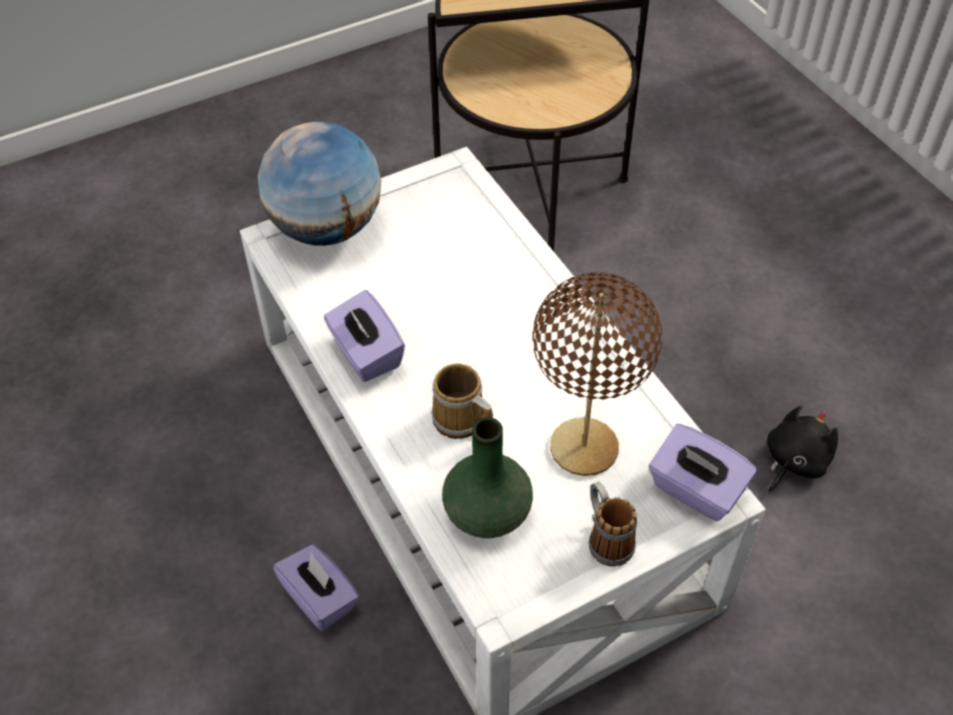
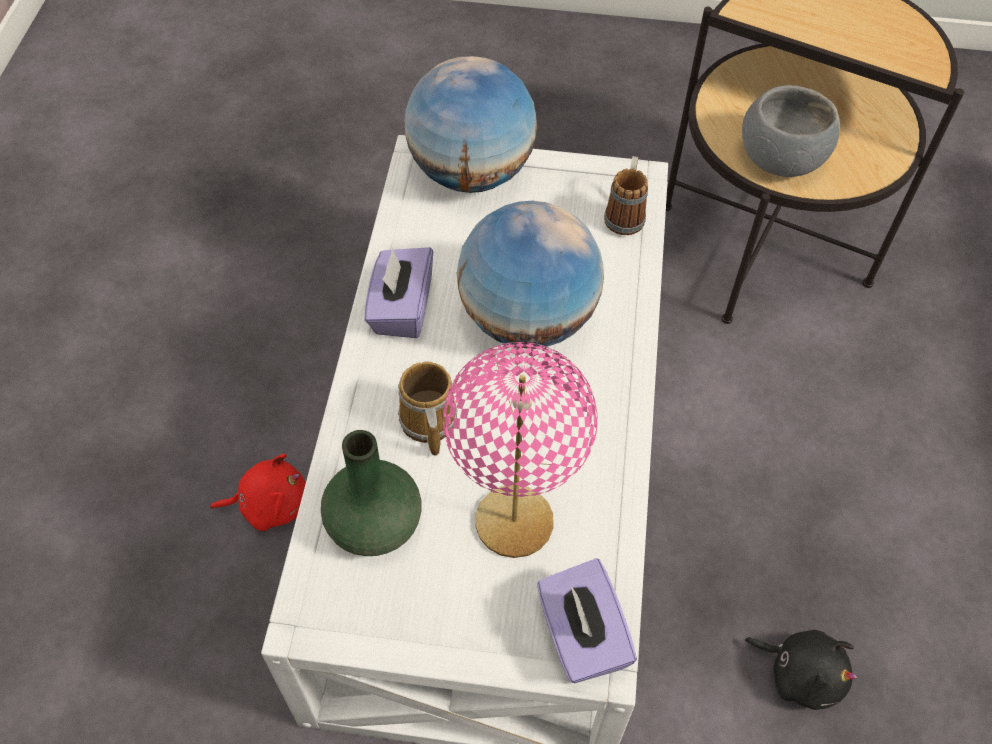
camera: 35 degrees right, 5 degrees up
(320, 598) = (270, 504): purple tissue box -> red plush toy
(465, 308) = (526, 319): none -> globe
(545, 103) = (781, 158): none -> grey bowl
(583, 447) = (514, 521): brown table lamp -> pink table lamp
(606, 538) = (454, 622): mug -> mug (625, 214)
(794, 461) = (800, 673): black plush toy -> black plush toy turned 45 degrees clockwise

